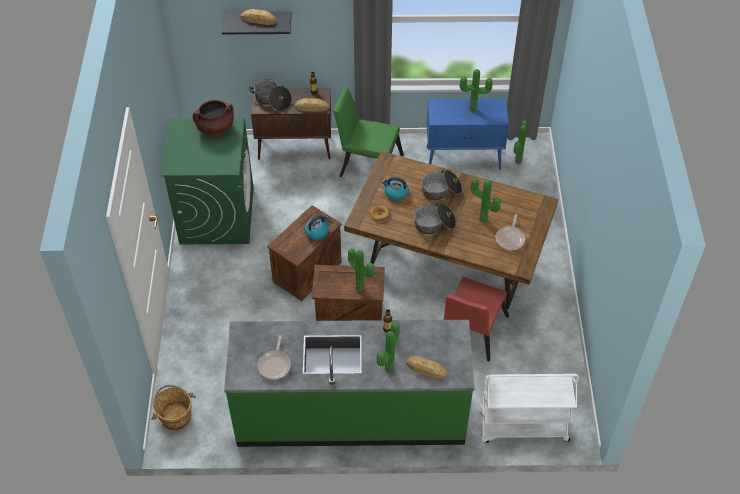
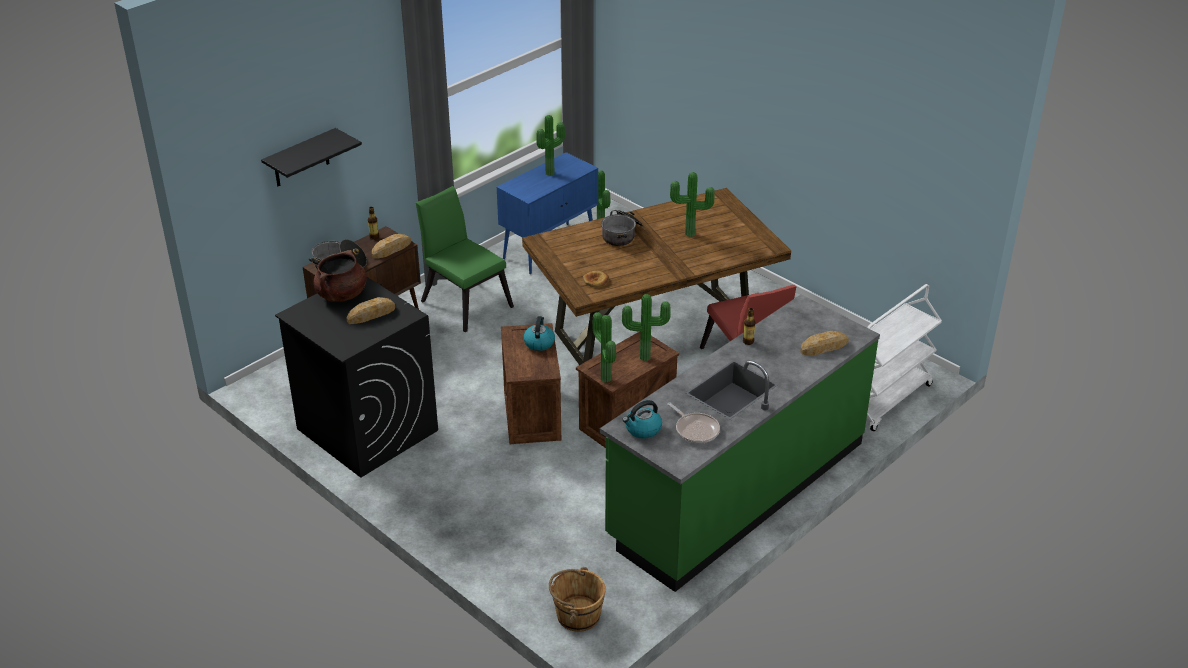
camera: 45 degrees left, 15 degrees down
(216, 215) = (366, 429): green washing machine -> black washing machine
(258, 20) = (311, 148): bread -> bread (371, 314)
(367, 164) = (464, 301): green chair -> green chair turned 75 degrees clockwise
(387, 368) = (793, 367): potted plant -> potted plant (604, 379)
(395, 193) = (585, 259): kettle -> kettle (642, 429)
(434, 224) = (654, 260): cooking pot -> none
(510, 238) = (732, 233): frying pan -> none

